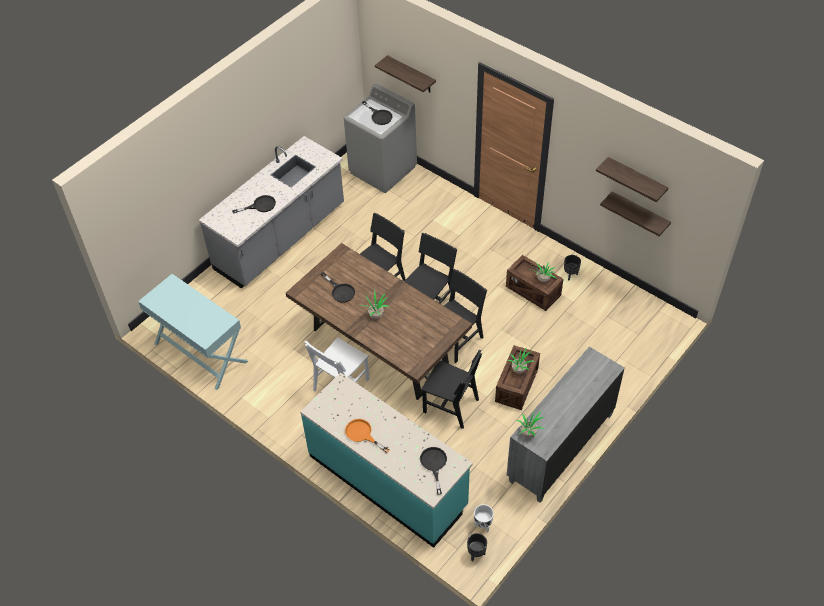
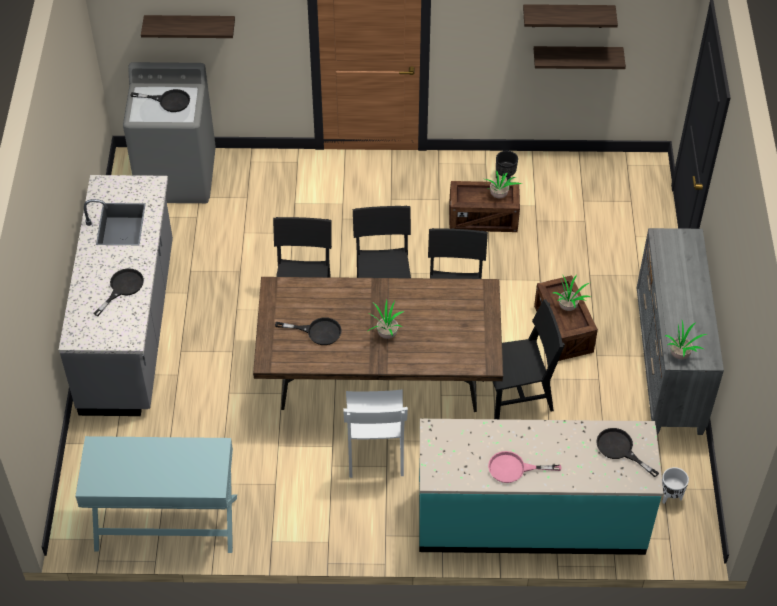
camera: 40 degrees left, 0 degrees up
(362, 434) = (514, 469): orange frying pan -> pink frying pan
(476, 554) = (693, 530): black planter -> none

